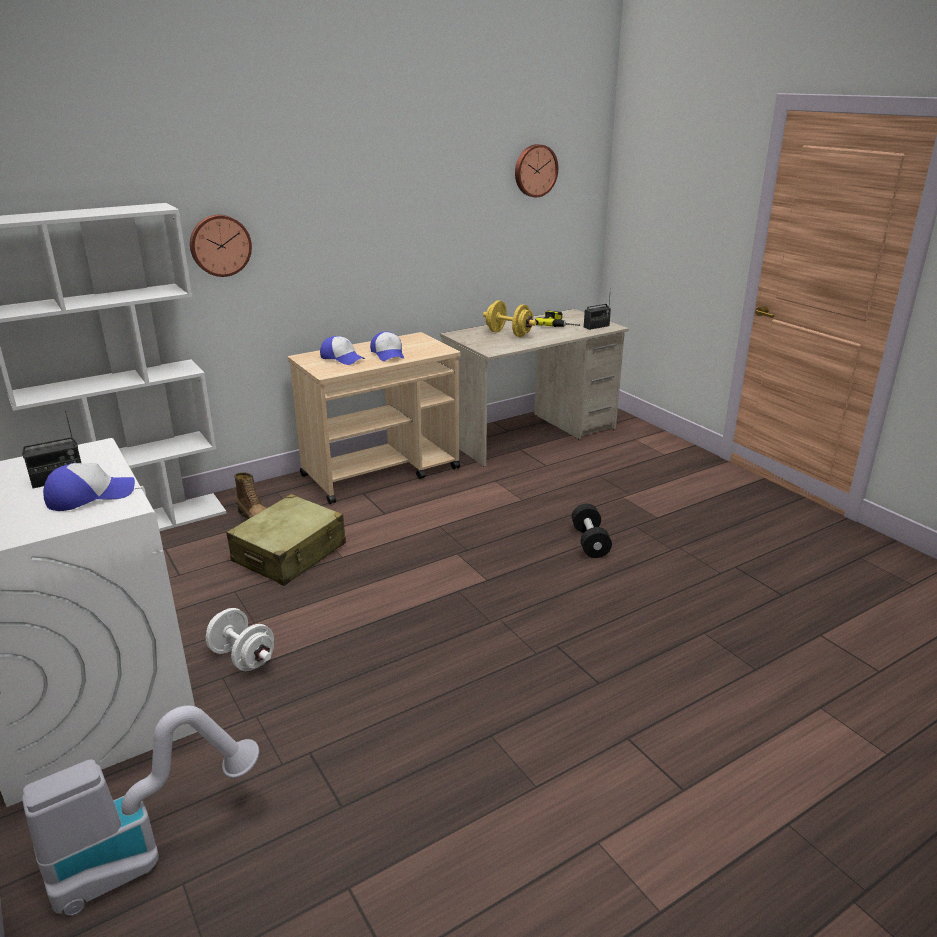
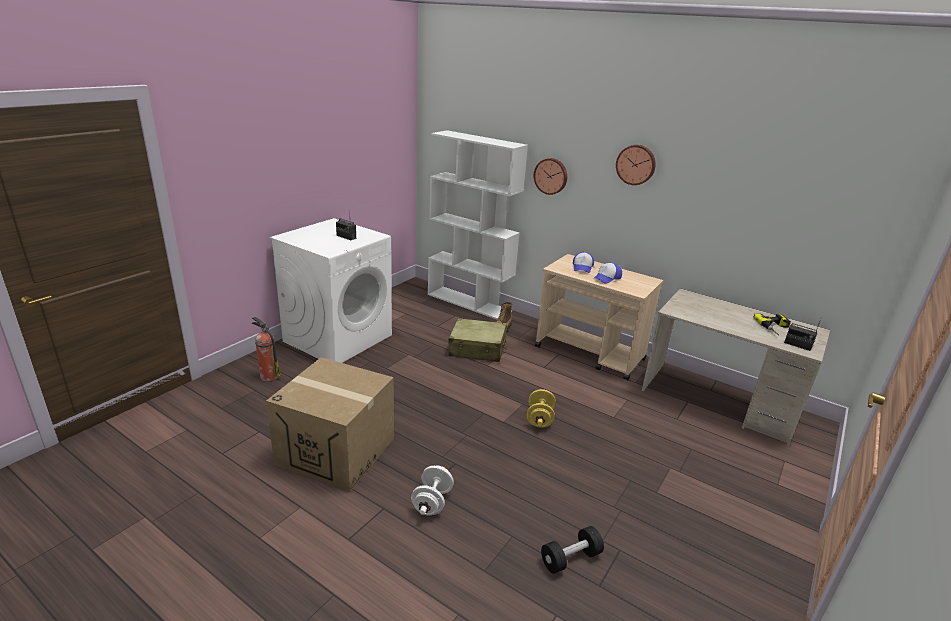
camera: 65 degrees right, 0 degrees up
(90, 496) = (335, 245): cap -> none
(143, 851) = (268, 376): vacuum cleaner -> fire extinguisher
(243, 657) = (387, 362): white dumbbell -> white dumbbell (432, 502)
(470, 770) = (337, 451): none -> cardboard box
(509, 334) = (717, 311): yellow dumbbell -> yellow dumbbell (539, 419)
(535, 170) = (818, 193): wall clock -> wall clock (636, 164)
(590, 542) = (585, 459): black dumbbell -> black dumbbell (570, 558)

